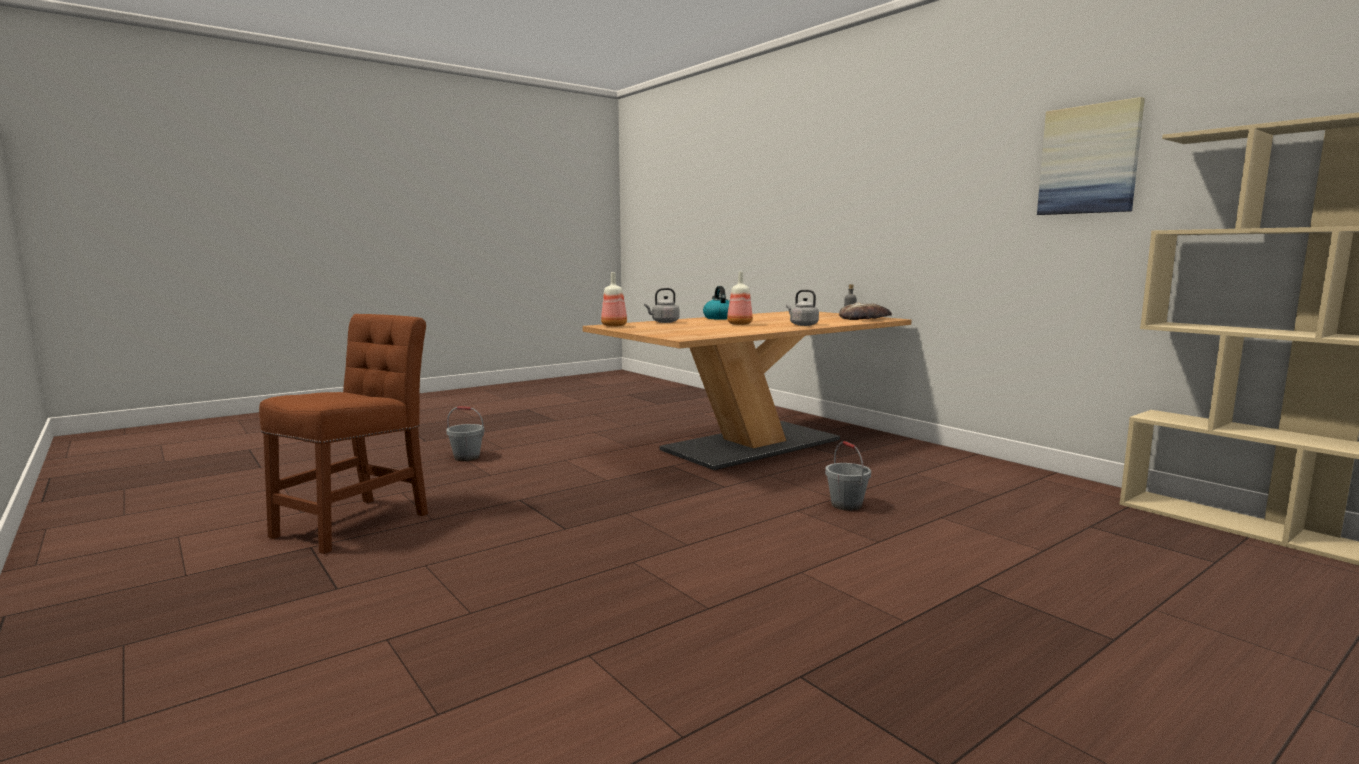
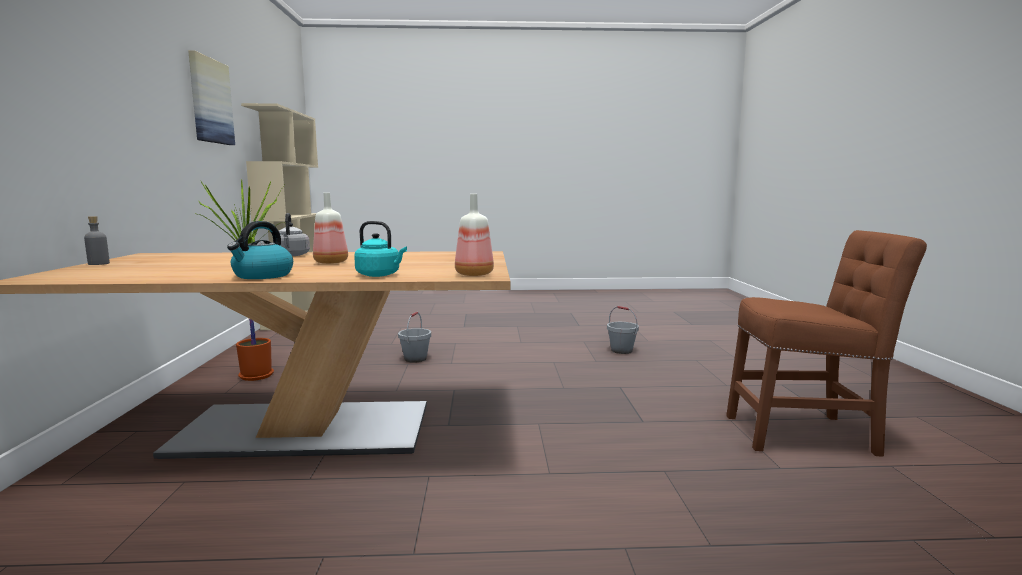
camera: 145 degrees left, 0 degrees up
(357, 522) = (806, 434): brown chair -> brown chair turned 150 degrees counterclockwise
(466, 458) = (696, 531): grey bucket -> grey bucket (622, 350)
(664, 322) = (380, 275): grey kettle -> turquoise kettle
(865, 318) = (153, 257): bread -> none
(908, 459) = (259, 375): none -> potted plant

